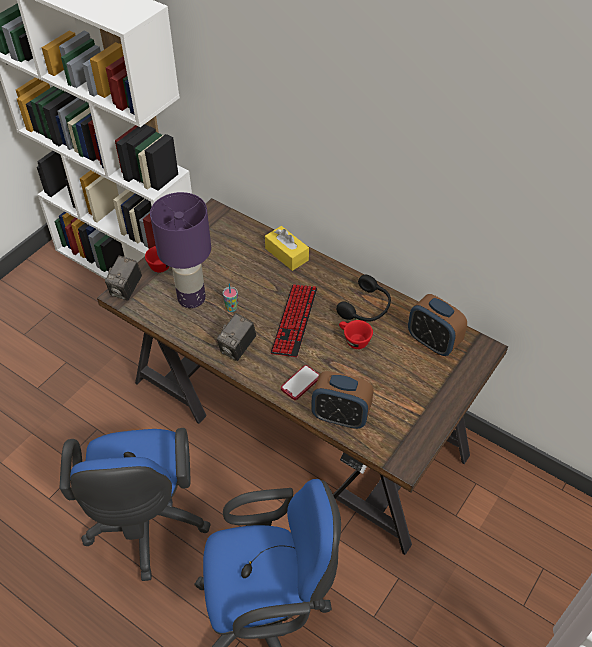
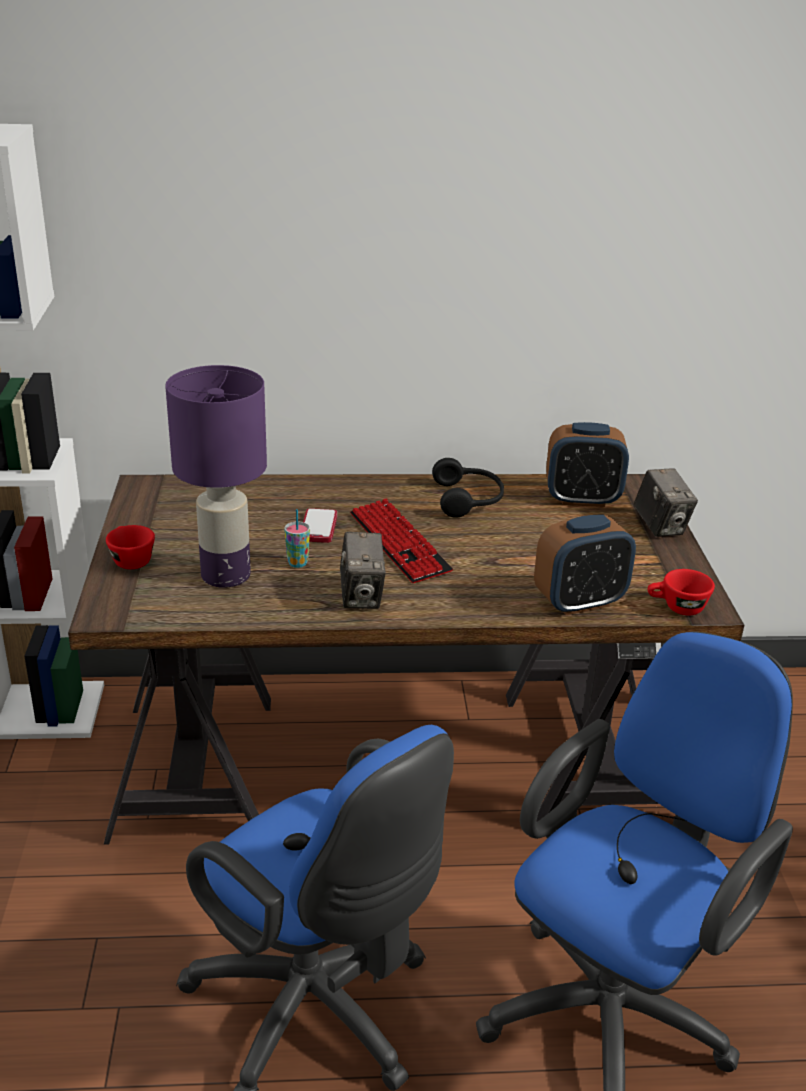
camera: 40 degrees left, 20 degrees down
(126, 289) = (109, 605): camera -> camera (660, 526)
(286, 254) = (302, 489): yellow tissue box -> none
(300, 383) = (489, 594): phone -> phone (318, 527)
(353, 340) = (495, 532): red cup -> red cup (677, 608)

